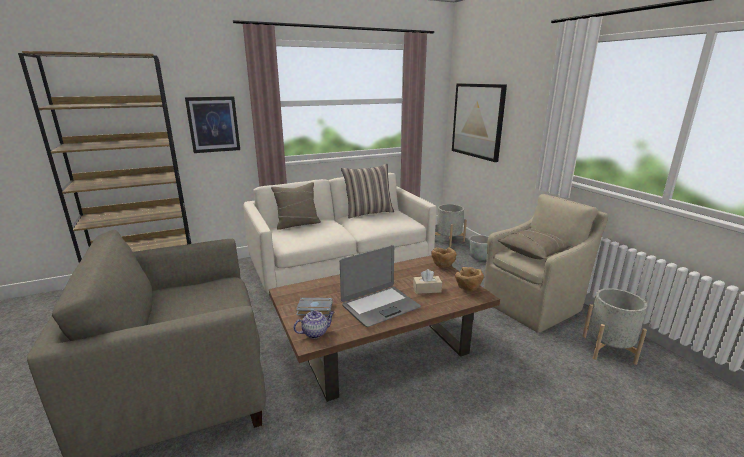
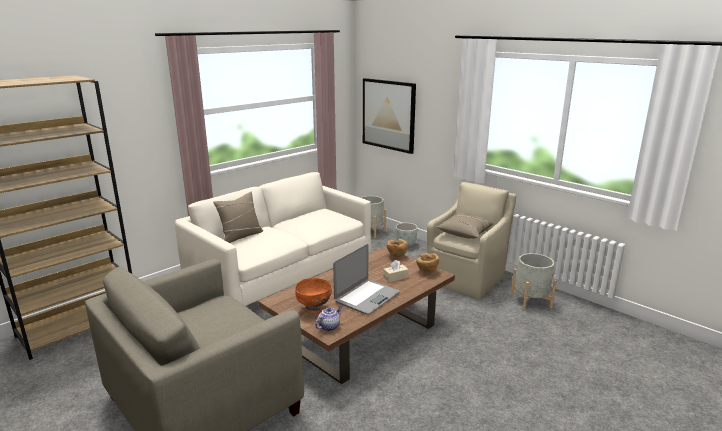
camera: 20 degrees left, 0 degrees up
(213, 124) = (134, 141): picture -> none
(314, 309) = (313, 310): grey book -> orange bowl
(368, 212) = (302, 215): pillow -> none

